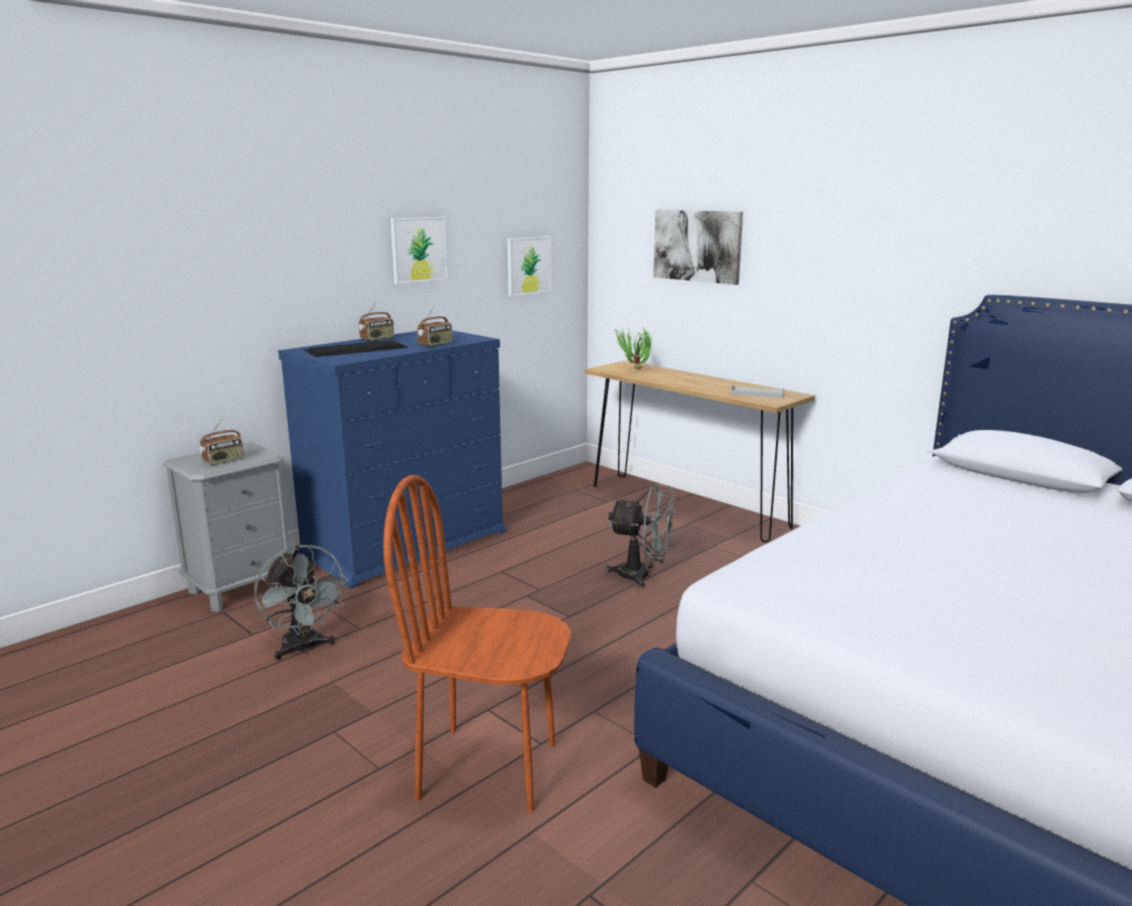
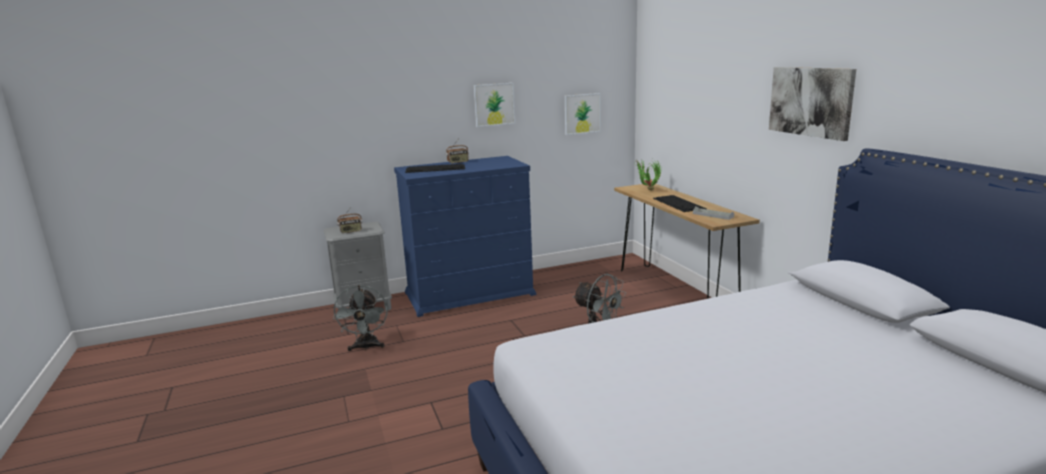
camera: 25 degrees right, 0 degrees up
(435, 344) = (484, 168): radio -> none
(488, 769) = (402, 436): brown chair -> none
(696, 383) = (679, 203): none -> keyboard
(697, 246) = (693, 101): picture -> picture (810, 101)

